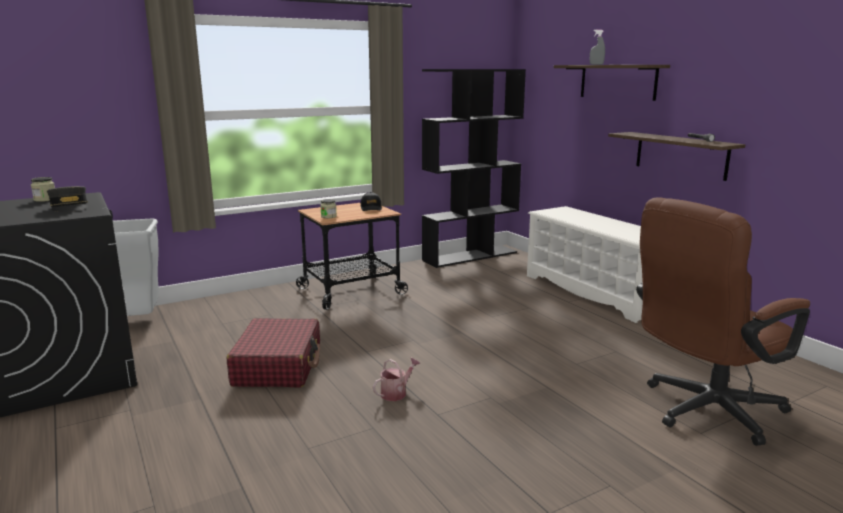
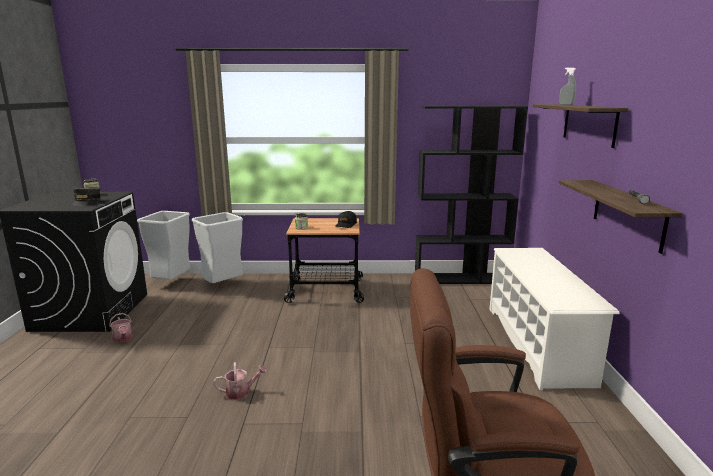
camera: 30 degrees right, 0 degrees up
(171, 388) = (123, 339): none -> watering can
(219, 310) = (223, 286): none -> grey trash can
(278, 366) = (199, 341): red suitcase -> none

